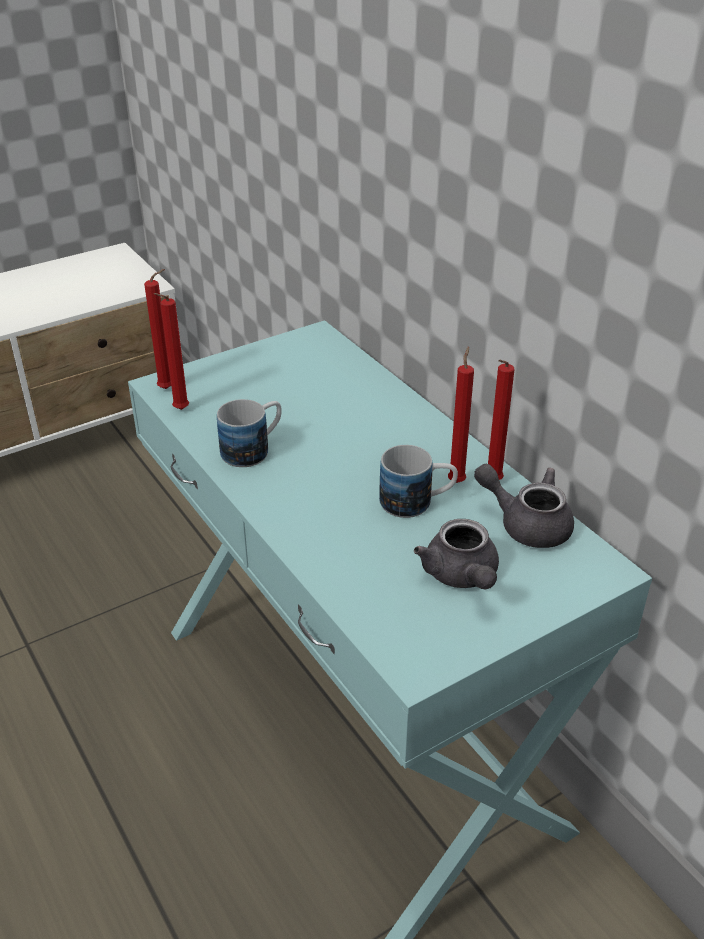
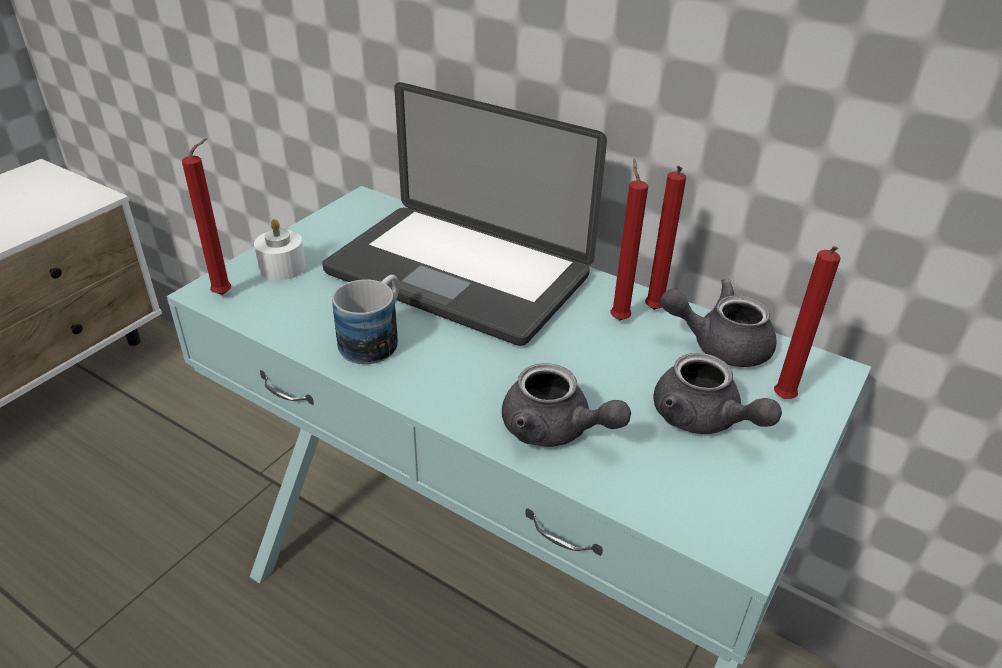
camera: 25 degrees left, 0 degrees up
(179, 410) = (255, 315): red candle -> red candle (782, 401)
(220, 377) = (282, 267): none -> white candle
(339, 551) = (555, 430): none -> grey teapot
(350, 413) = (457, 275): none -> laptop
(417, 502) = (597, 352): mug -> none

